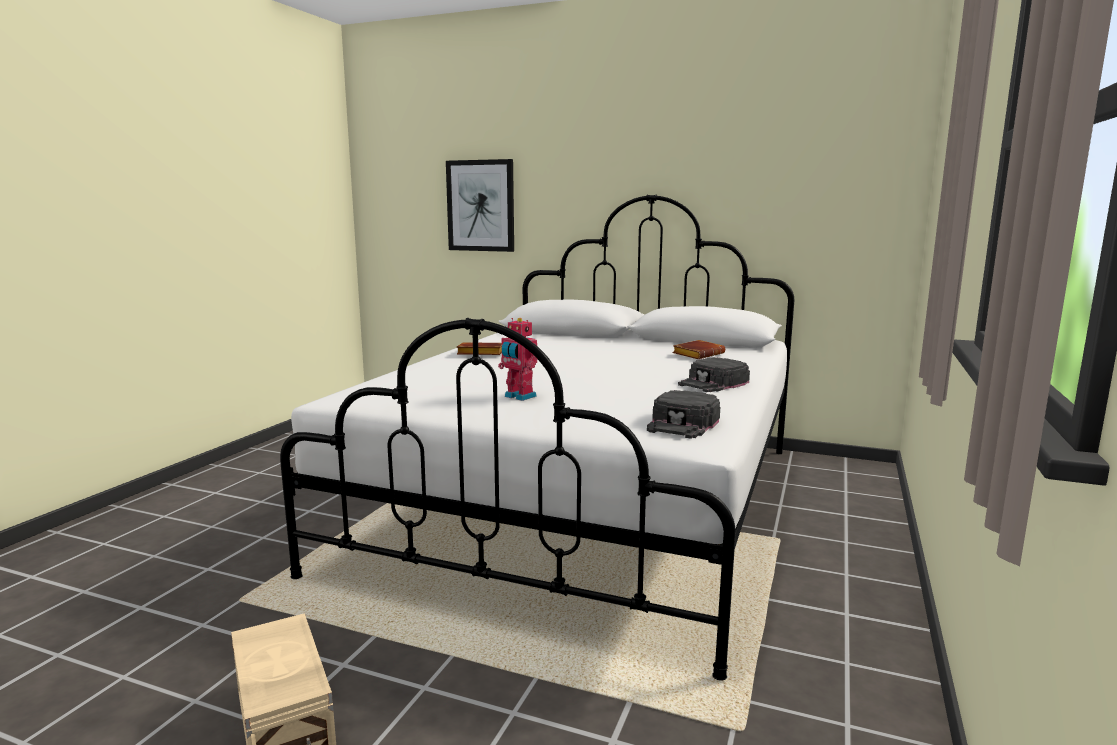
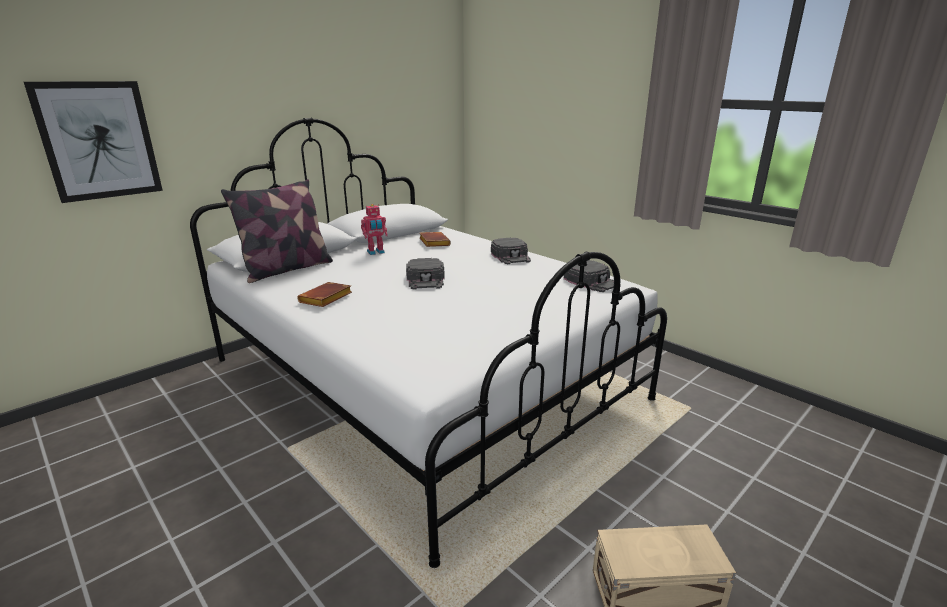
camera: 65 degrees left, 10 degrees up
(519, 397) = (492, 309): toy robot -> toy robot (376, 252)
(535, 336) = (287, 269): none -> pillow
(572, 368) = (426, 279): none -> black cap

